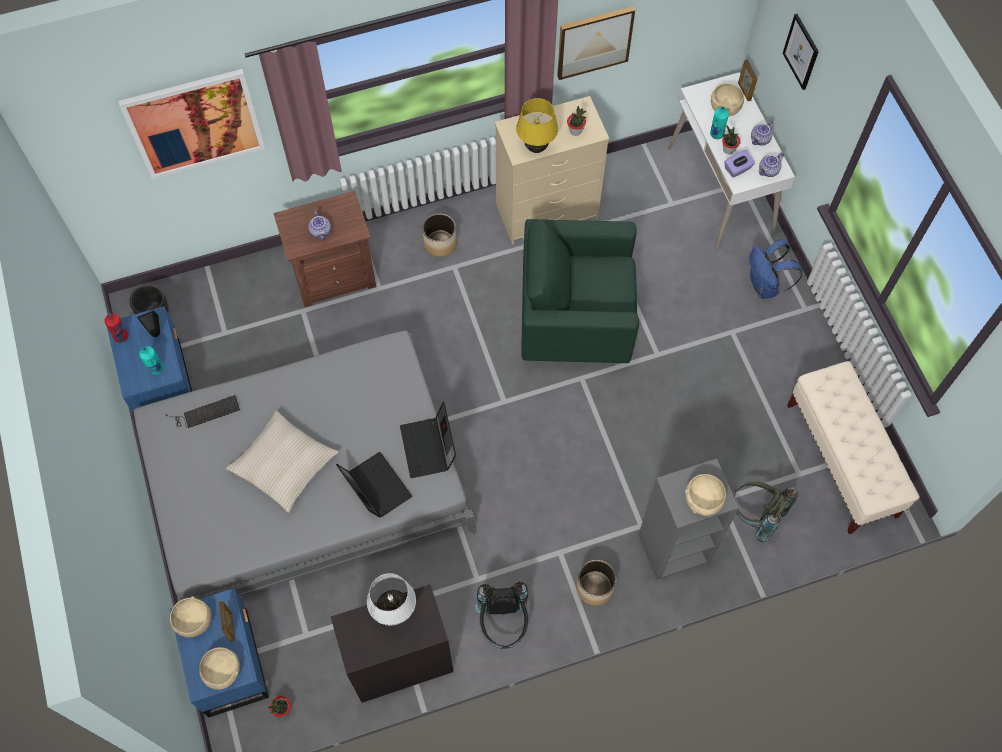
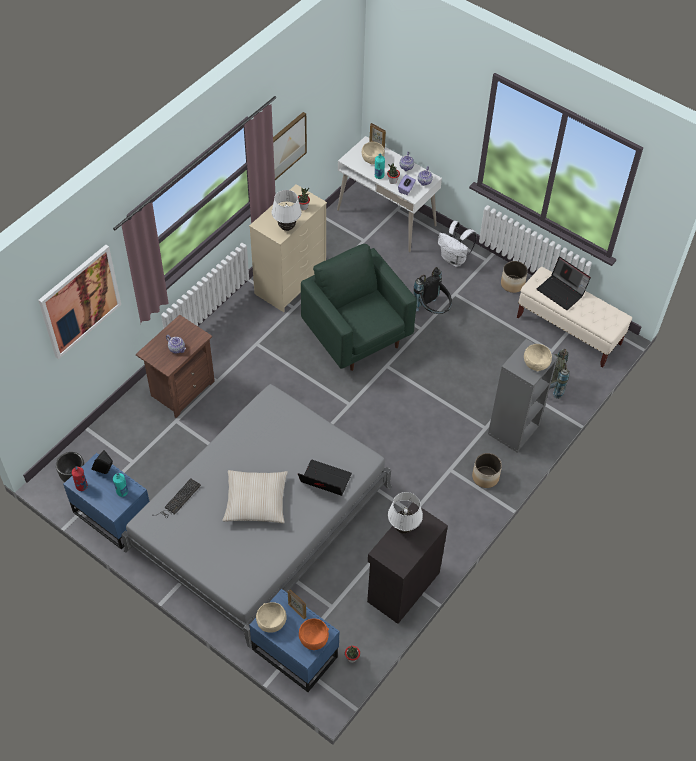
camera: 35 degrees left, 10 degrees down
(222, 672) = (313, 639): beige bowl -> orange bowl
(429, 448) = (339, 441): laptop -> laptop (562, 292)
(440, 243) = (236, 334): planter -> planter (512, 284)
(503, 624) = (448, 528): black backpack -> black backpack (432, 310)
(536, 148) = (287, 228): yellow table lamp -> white table lamp
(575, 320) = (357, 335): green armchair -> green armchair turned 90 degrees clockwise
(765, 286) = (454, 259): blue backpack -> white backpack
(801, 51) = (415, 95): picture -> none

